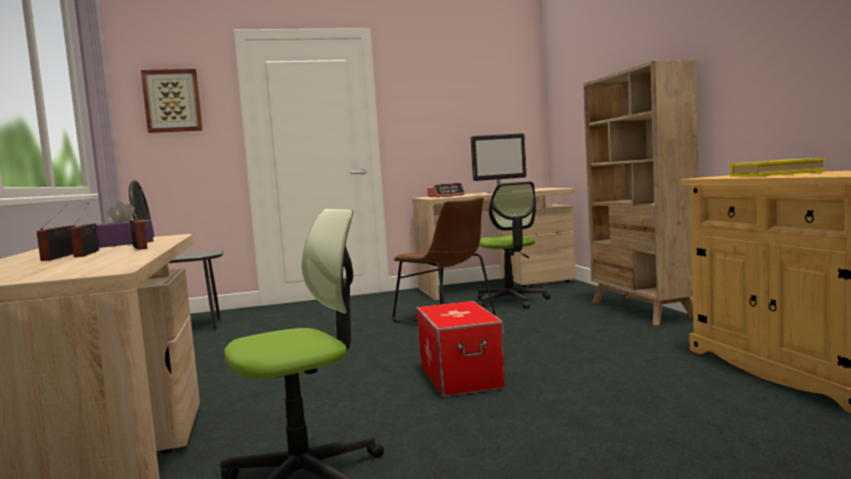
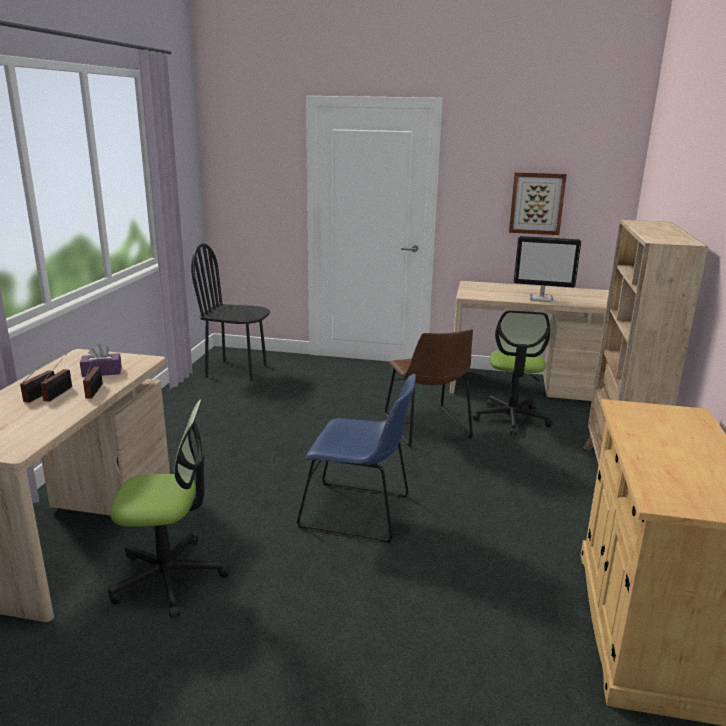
camera: 25 degrees right, 15 degrees up
(172, 101) = (249, 163): picture -> picture (536, 203)
(446, 196) = (486, 291): alarm clock -> none
(461, 376) = (360, 512): storage box -> blue chair
(775, 174) = (667, 437): yellow book -> none

